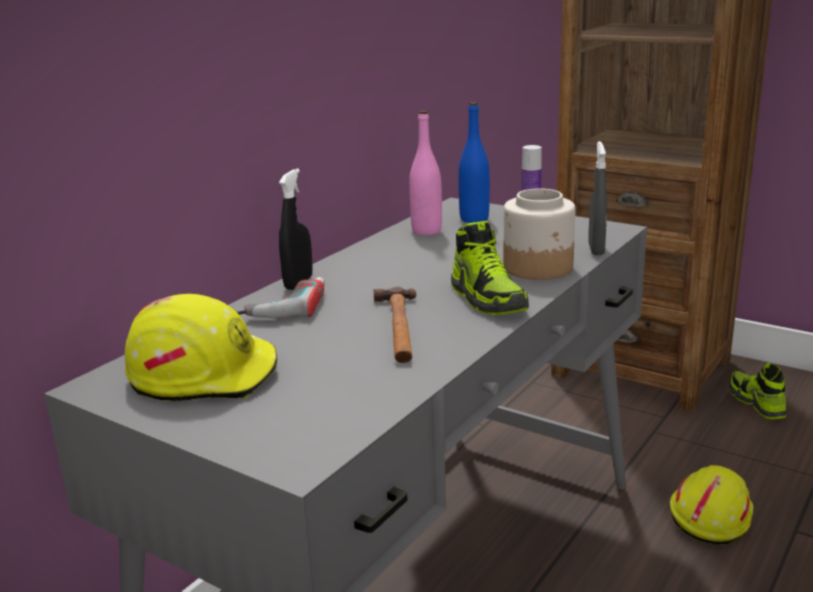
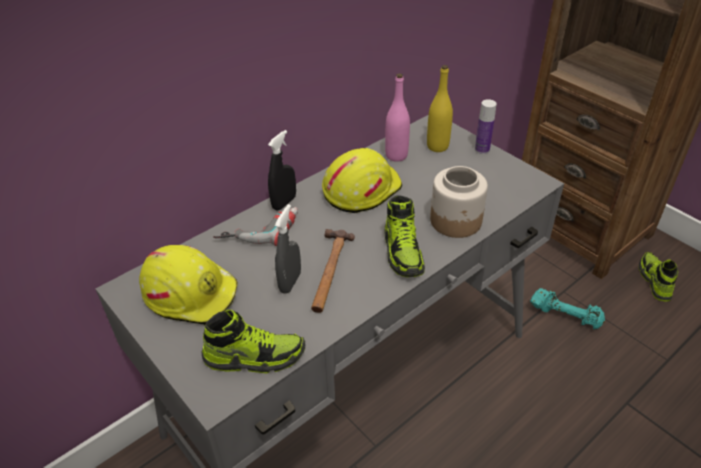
camera: 15 degrees right, 20 degrees up
(336, 415) = (254, 357): none -> shoe
(474, 219) = (437, 146): blue bottle -> yellow bottle
(596, 249) = (509, 206): grey spray bottle -> grey spray bottle (290, 282)
(669, 455) = (565, 315): none -> turquoise dumbbell
(709, 516) = (570, 375): yellow hard hat -> yellow hard hat (360, 189)

